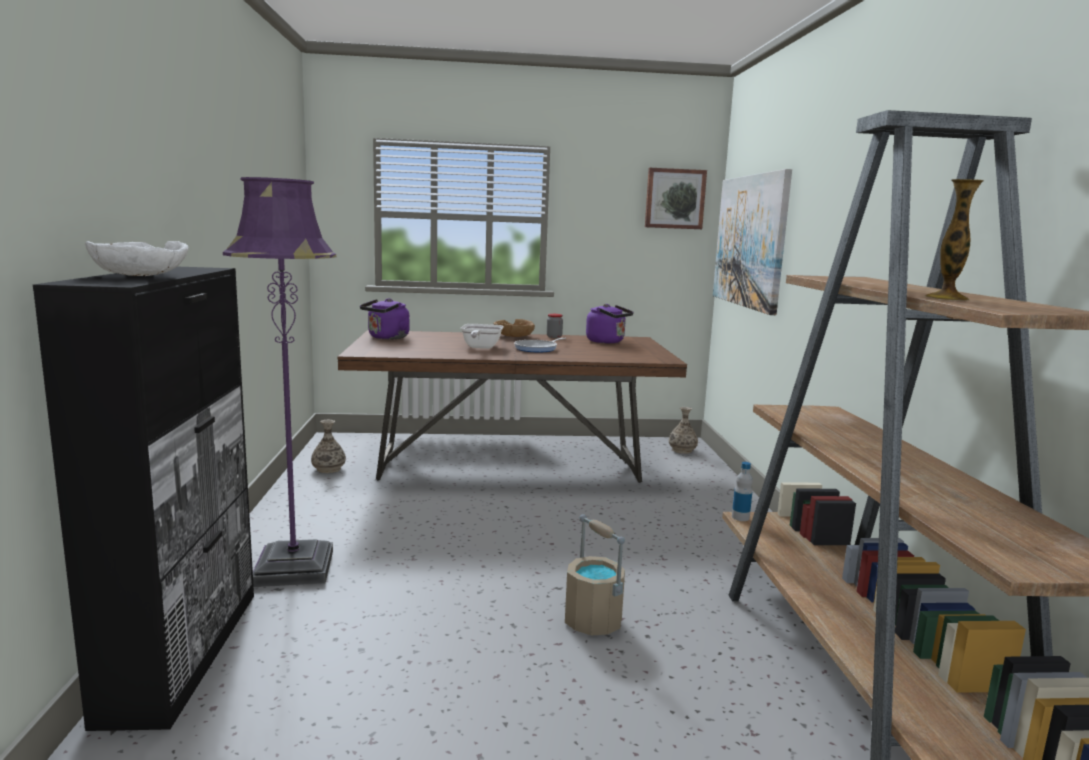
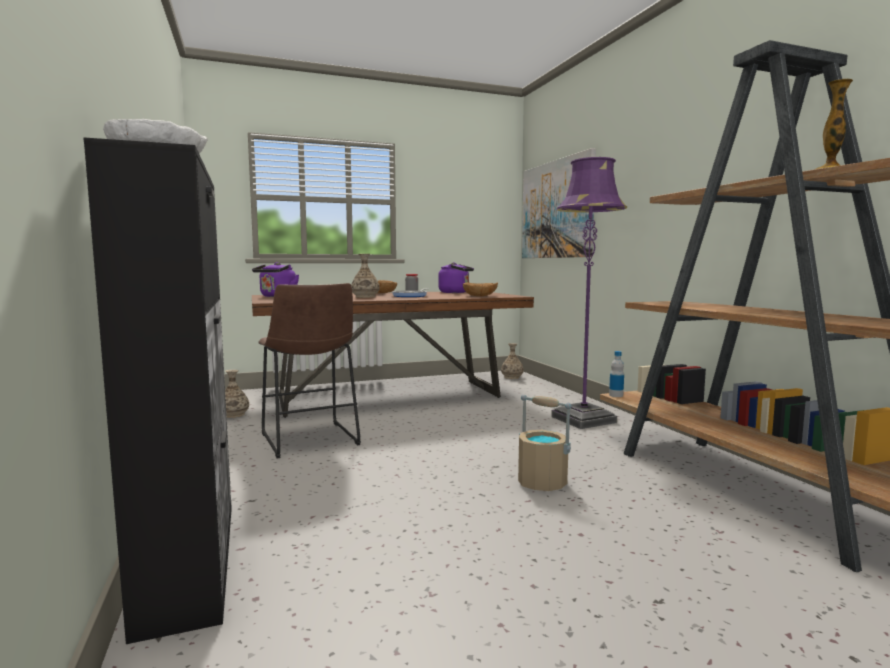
camera: 15 degrees left, 5 degrees down
(294, 568) = (255, 484): purple floor lamp -> purple floor lamp (583, 420)
(382, 518) = (310, 441): none -> brown stool
(480, 347) = (365, 297): frying pan -> vase
(620, 356) = (480, 296): none -> brown bowl
(674, 199) = (488, 186): picture -> none

